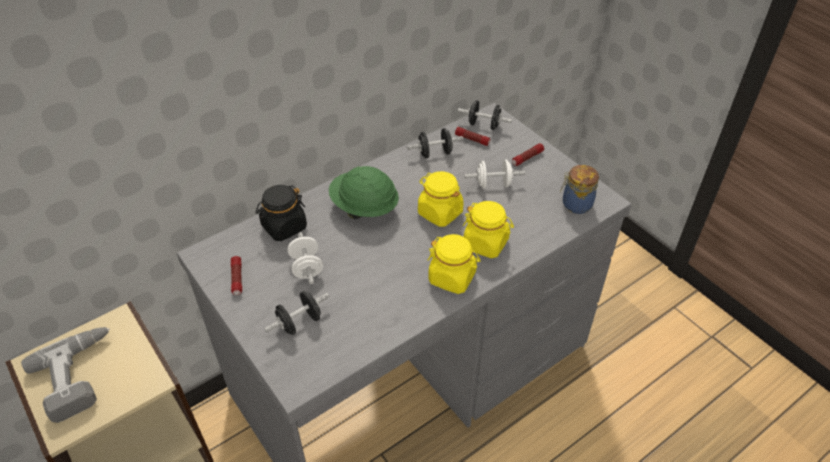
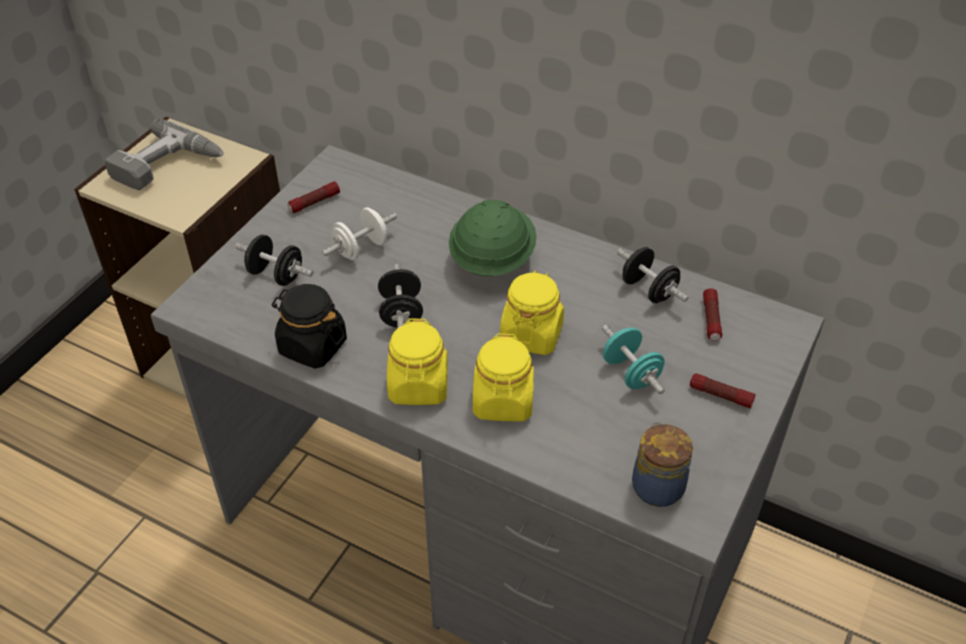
camera: 65 degrees right, 0 degrees up
(284, 227) = (414, 205): black jar -> black jar (312, 346)
(484, 125) = (756, 322): black dumbbell -> black dumbbell (401, 313)
(493, 184) = (631, 373): white dumbbell -> turquoise dumbbell

